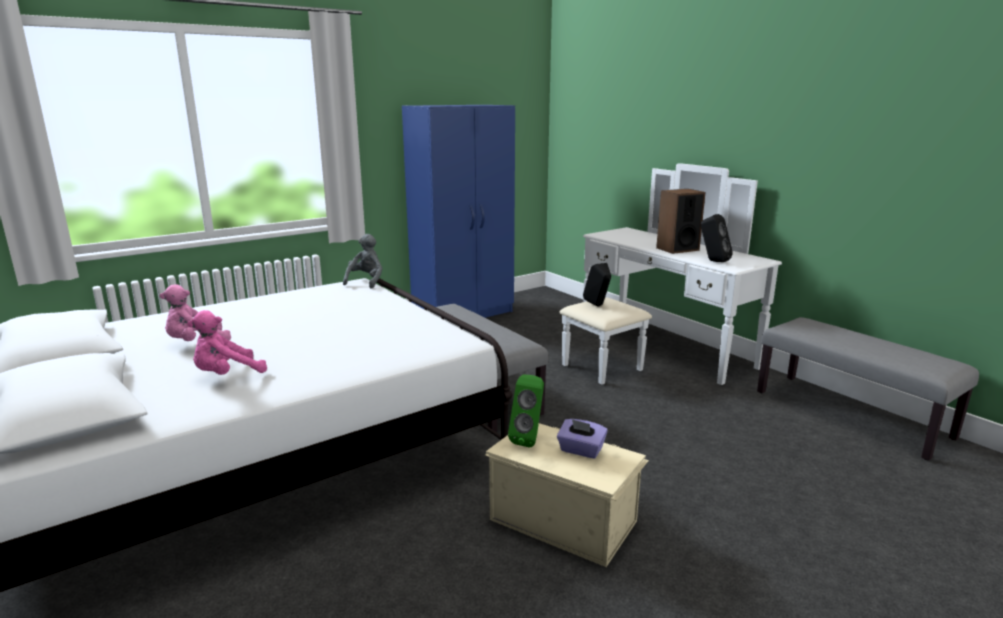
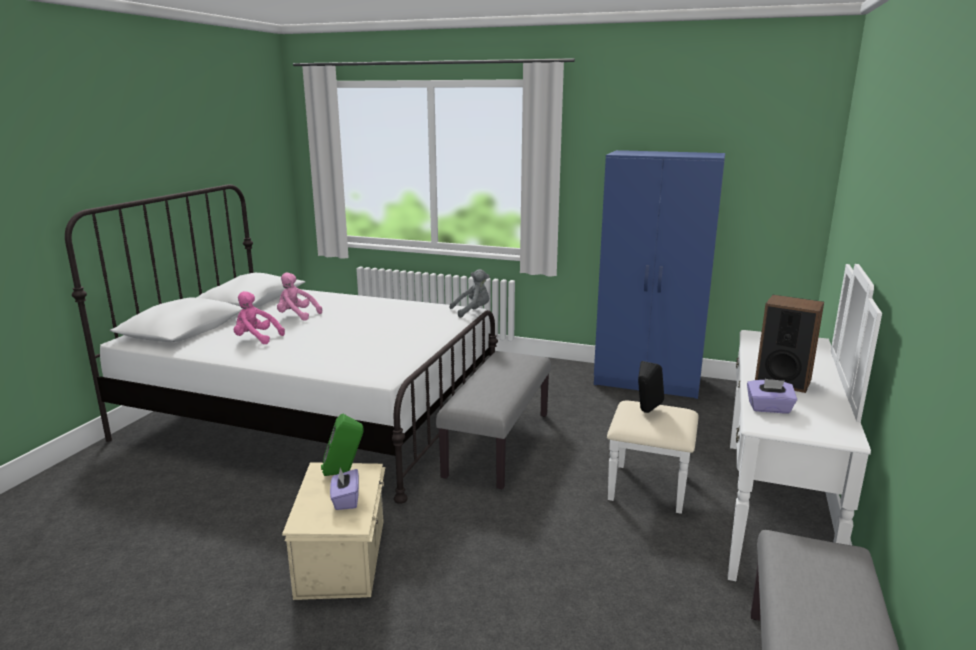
camera: 55 degrees right, 0 degrees up
(713, 261) = (769, 408): black speaker -> purple tissue box

